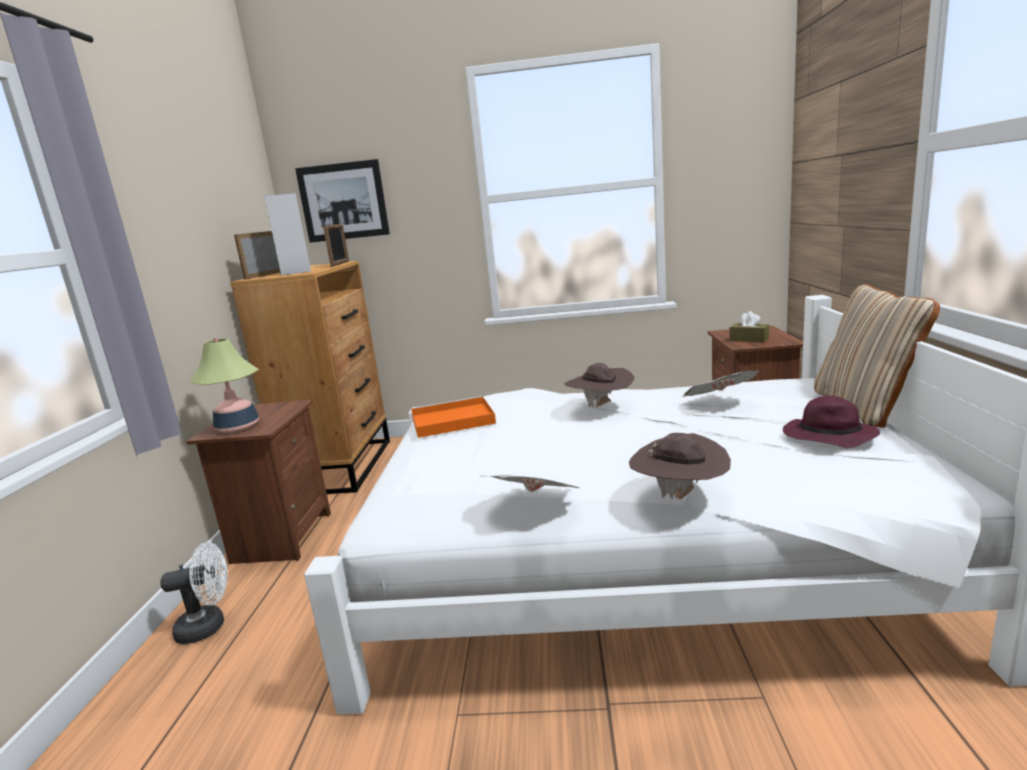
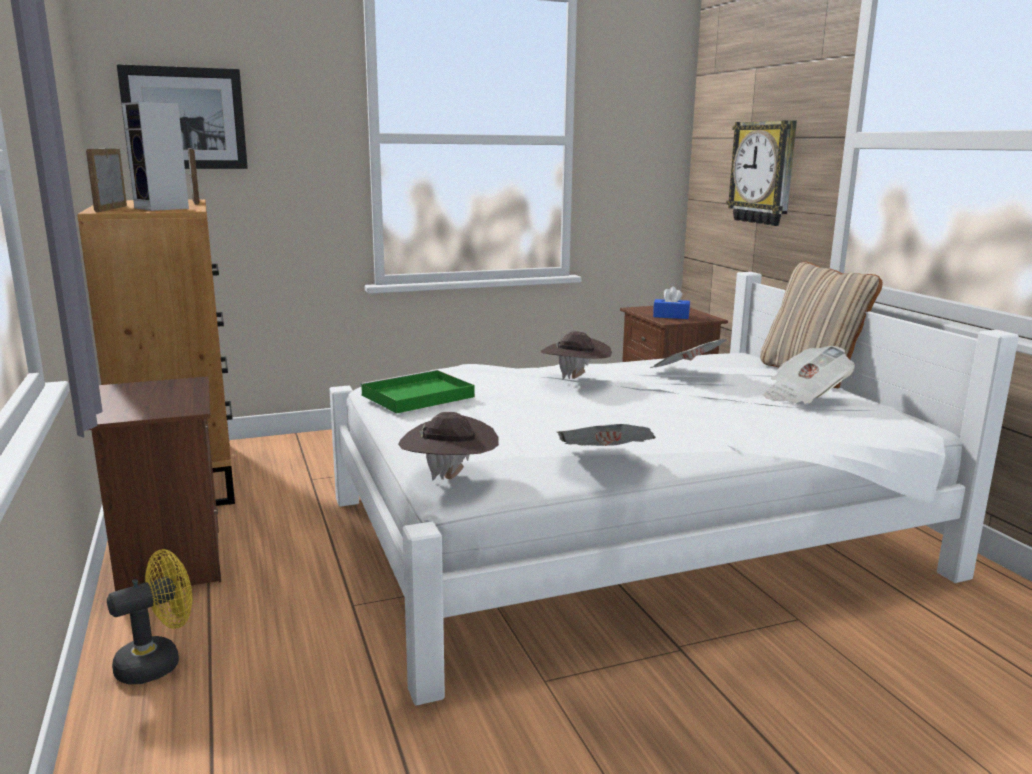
camera: 25 degrees left, 0 degrees up
(209, 626) = (158, 662): white fan -> yellow fan
(238, 427) = (143, 408): table lamp -> none
(451, 421) = (416, 396): orange tray -> green tray
(680, 496) = (728, 444): brown hat -> brown hat (450, 478)
(749, 339) = (671, 316): brown tissue box -> blue tissue box
(827, 437) = (804, 396): purple hat -> newspaper
(846, 190) = (763, 173): none -> wall clock

